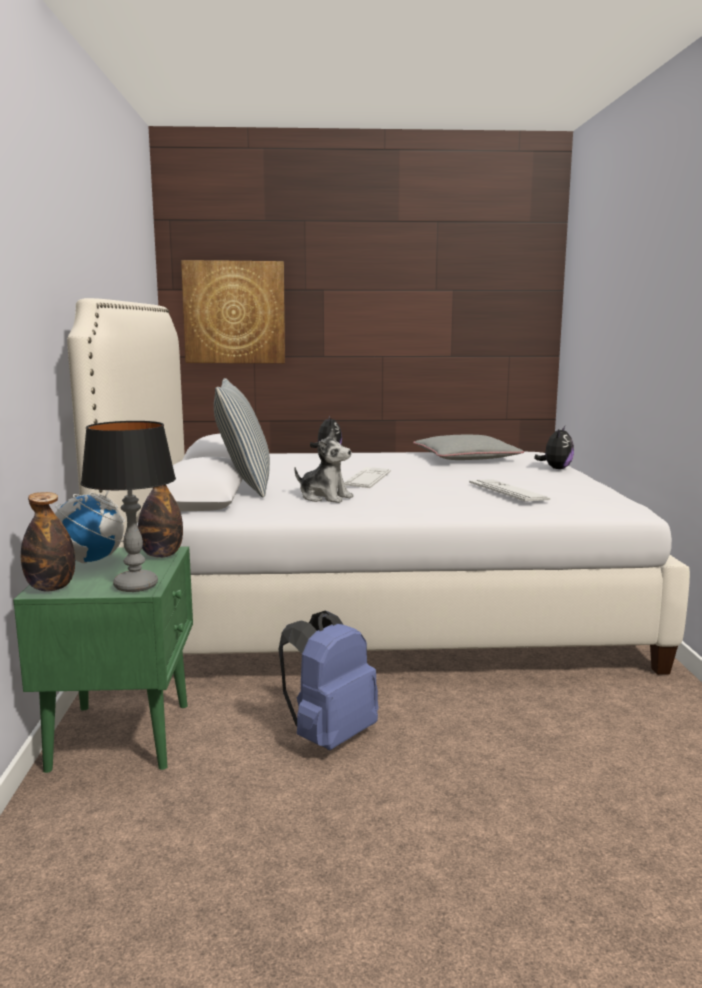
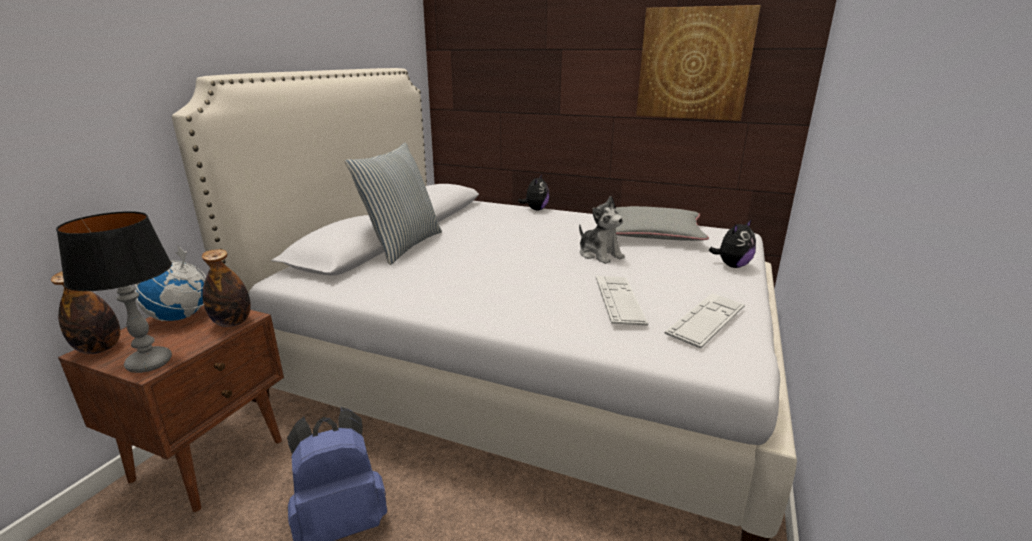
camera: 25 degrees right, 10 degrees up
(123, 734) = (211, 458): green nightstand -> brown nightstand
(234, 312) = (484, 71): picture -> picture (694, 64)
(325, 497) = (440, 274): plush toy -> plush toy (599, 255)
(367, 478) = (516, 252): keyboard -> keyboard (706, 320)

